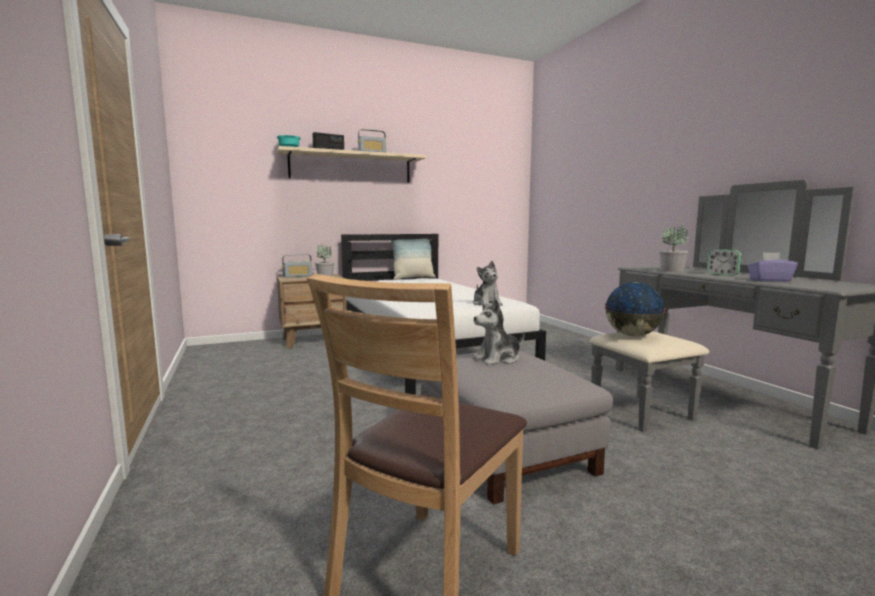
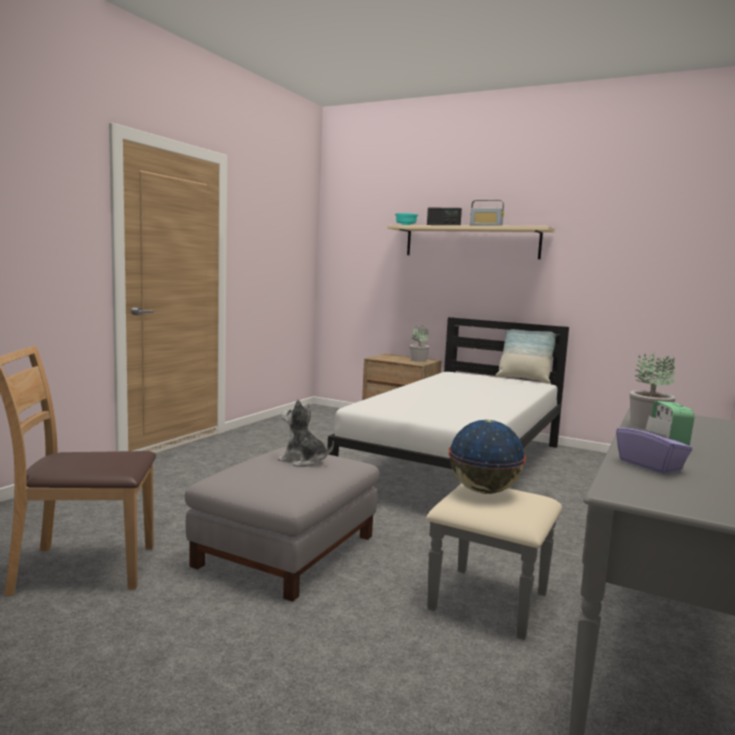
camera: 50 degrees right, 0 degrees up
(297, 276) = (398, 356): radio -> none
(487, 304) = (448, 417): plush toy -> none

